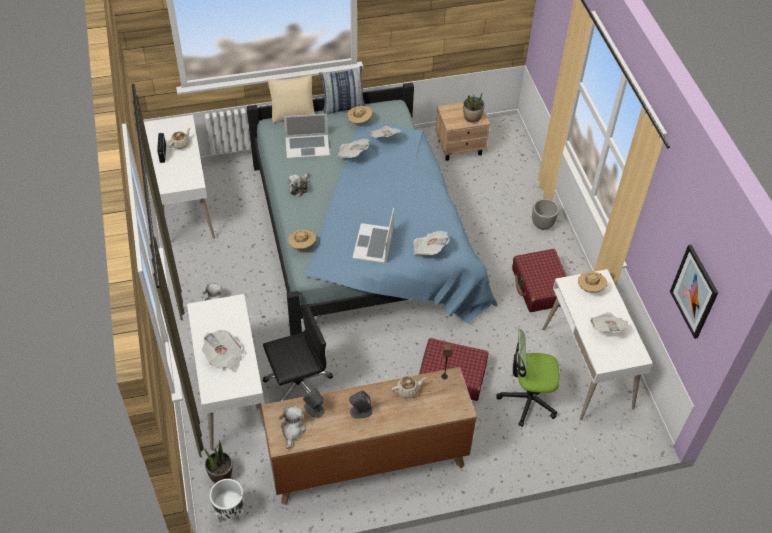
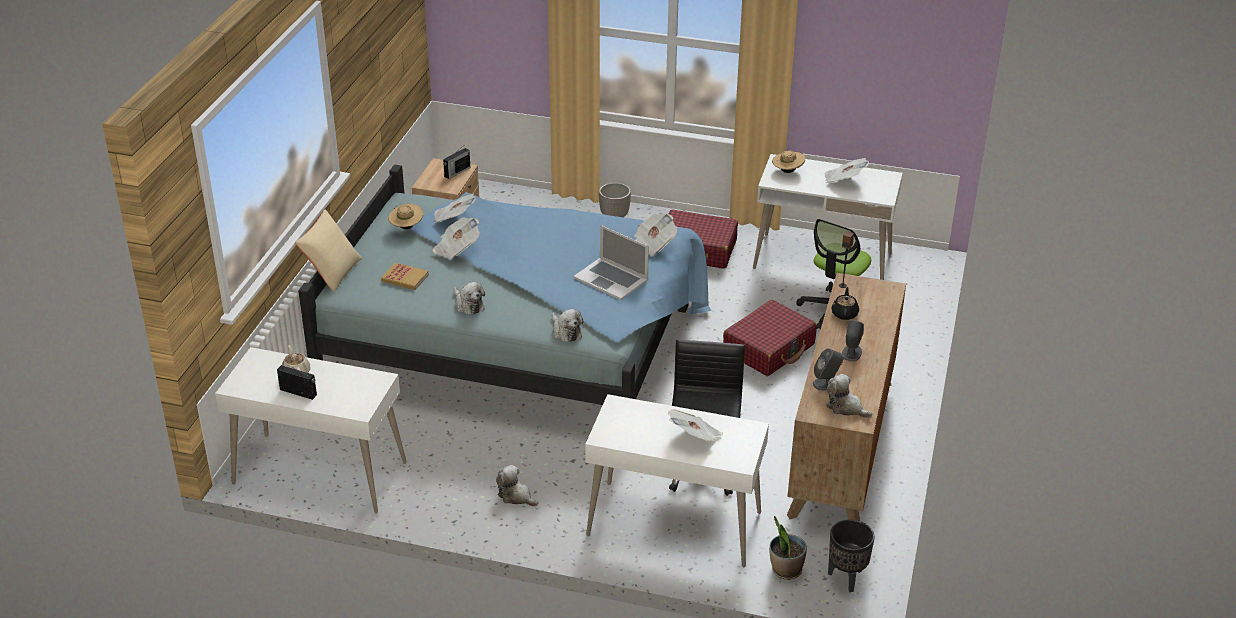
camera: 60 degrees left, 15 degrees down
(230, 514) = (846, 578): white planter -> black planter
(302, 246) = (565, 332): beige hat -> plush toy
(307, 146) = (405, 278): laptop -> book
(343, 107) = (365, 233): pillow -> none
(408, 390) = (844, 313): beige teapot -> black teapot
(472, 118) = (456, 172): potted plant -> radio
(694, 291) = (907, 64): picture -> none

